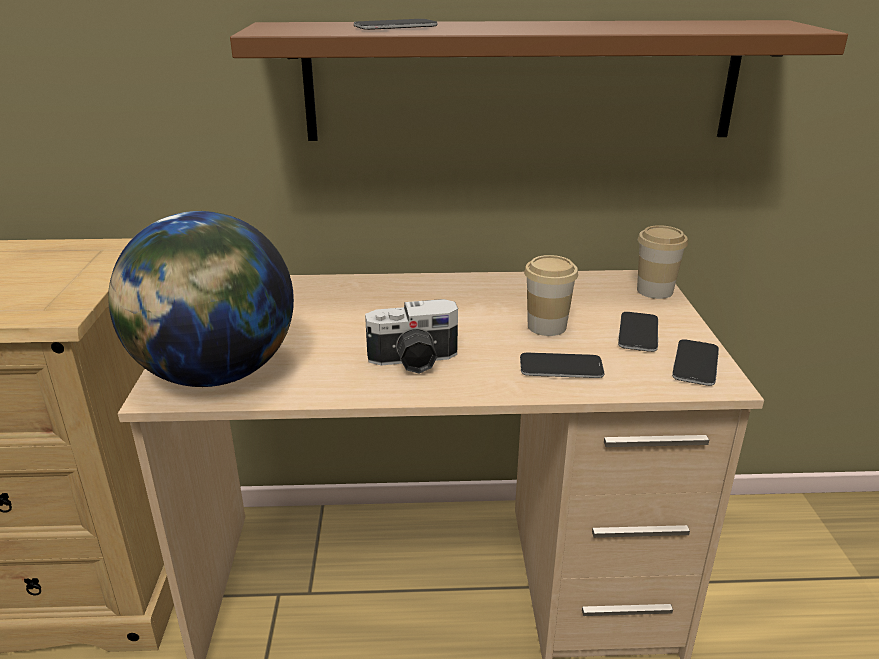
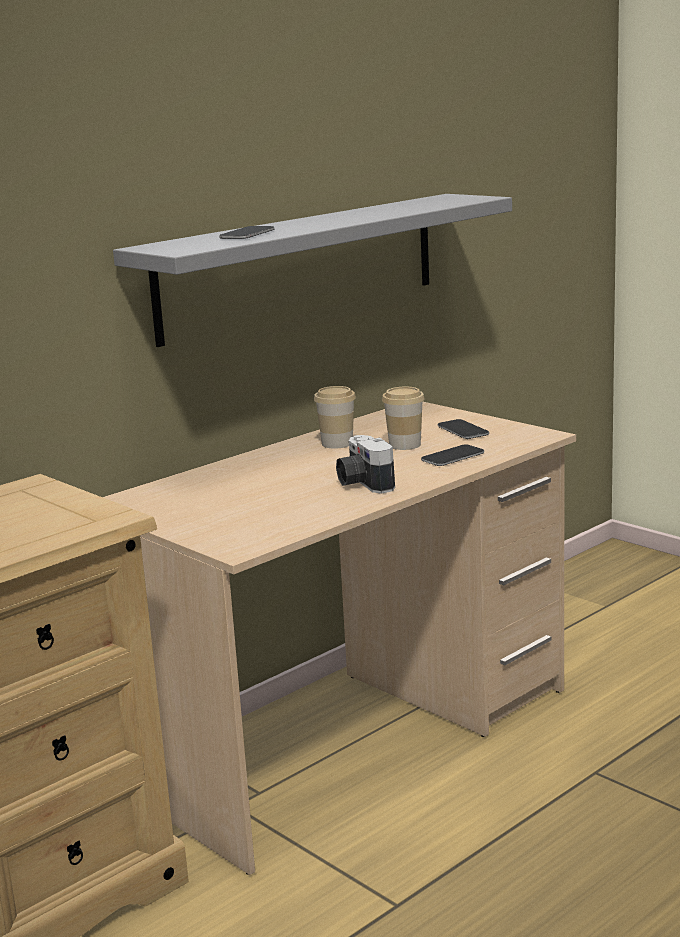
camera: 40 degrees left, 10 degrees down
(216, 374) = (250, 531): globe -> none
(414, 361) = (362, 483): camera -> camera turned 120 degrees clockwise
(521, 81) = (300, 266): brown shelf -> grey shelf
(654, 291) = (431, 410): cup -> cup (337, 443)
(695, 364) = (518, 432): phone -> none

